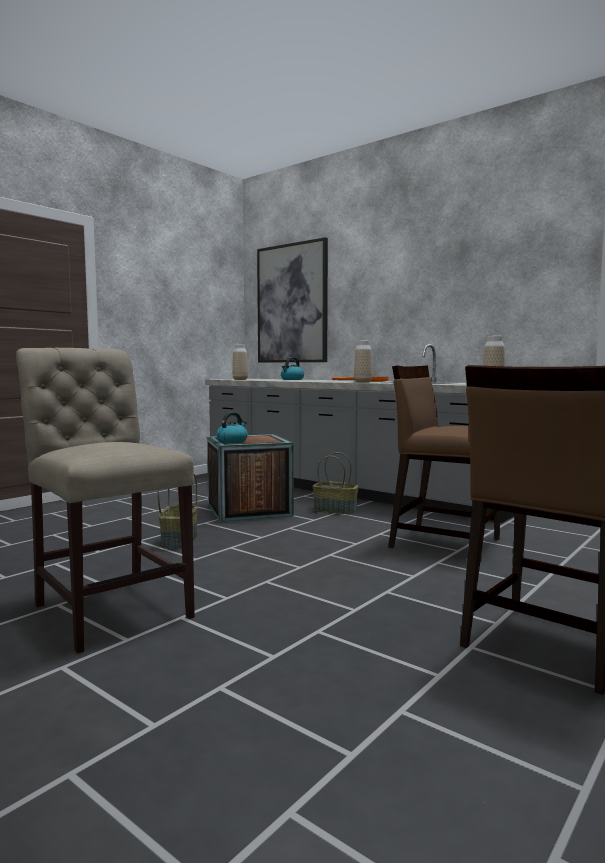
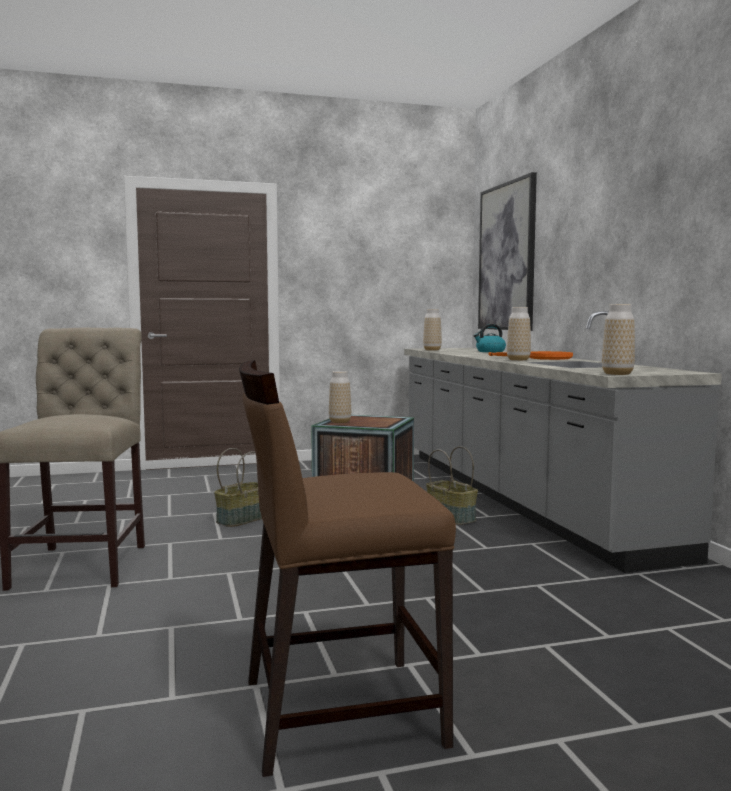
camera: 35 degrees right, 0 degrees up
(232, 441) = (340, 422): kettle -> vase
(444, 542) = (488, 578): brown chair -> none

